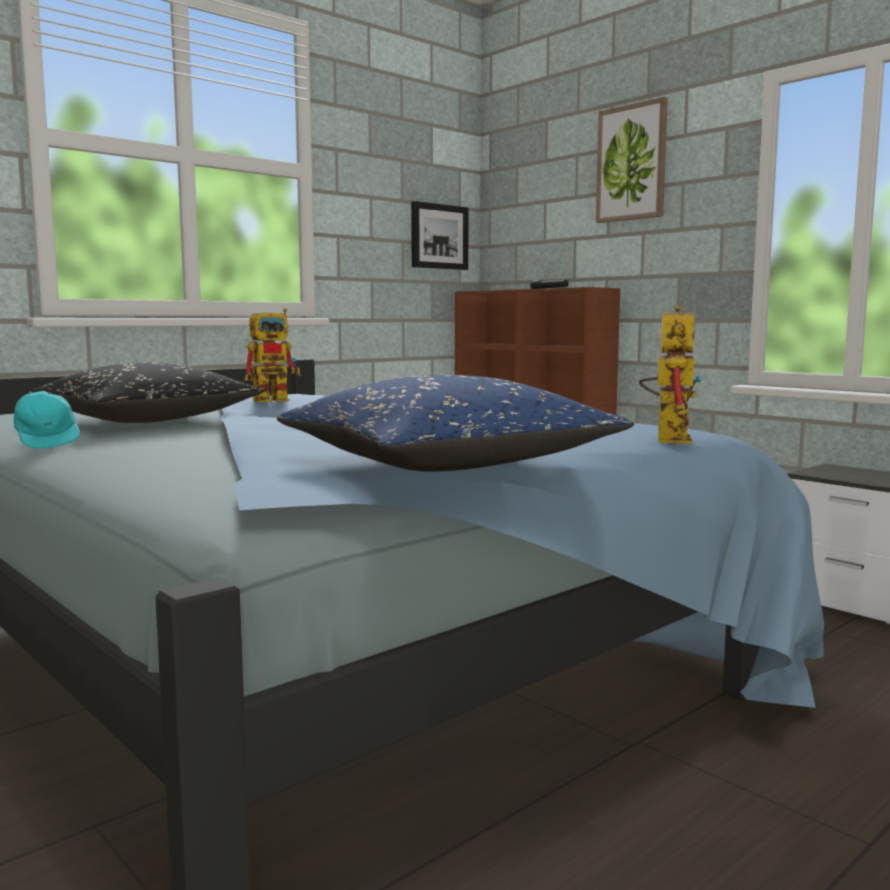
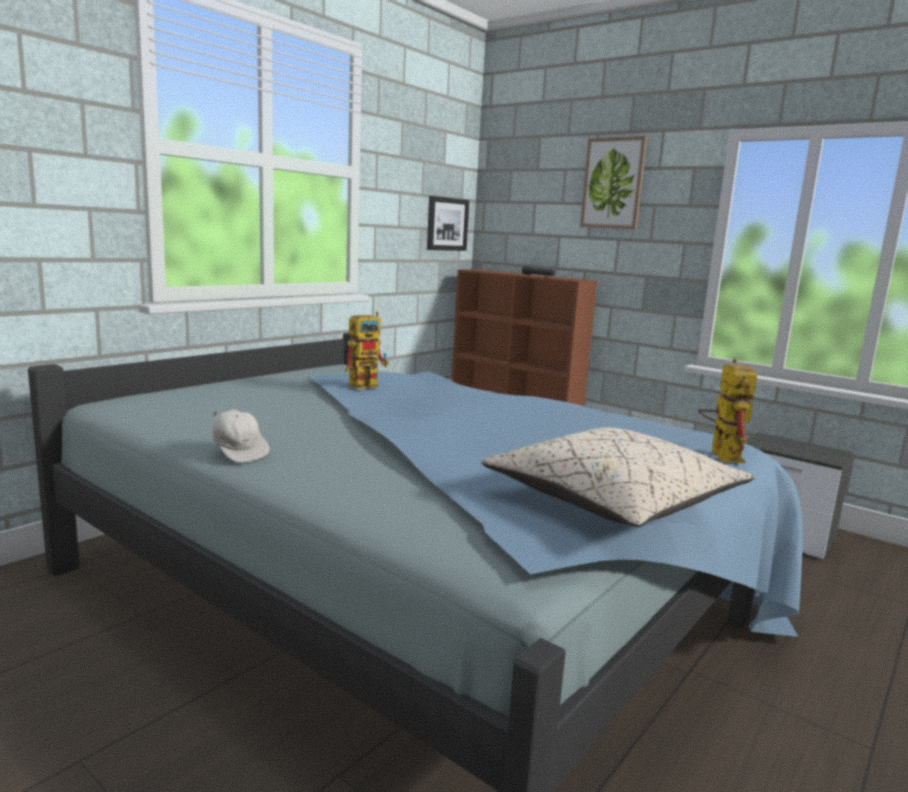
camera: 10 degrees left, 5 degrees up
(47, 442) = (239, 452): turquoise cap -> white cap
(147, 421) = (284, 414): black pillow -> none
(445, 465) = (611, 501): blue pillow -> beige pillow

